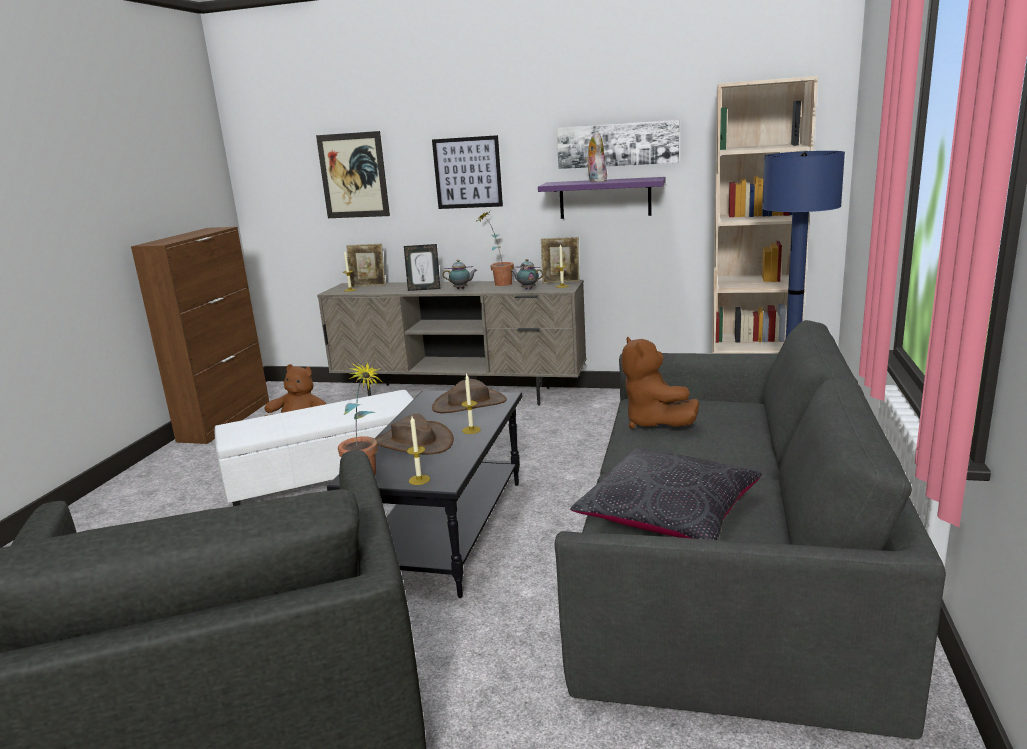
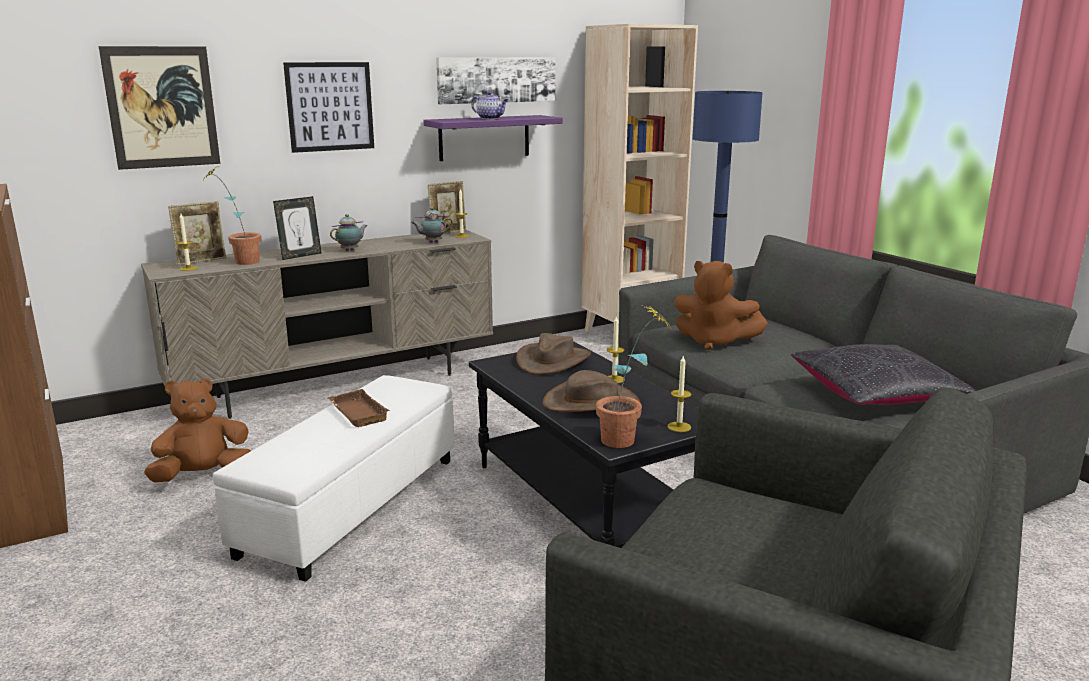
camera: 45 degrees left, 0 degrees up
(334, 410) = (356, 413): none -> brown tray
(498, 283) = (380, 241): potted plant -> potted plant (239, 262)
(596, 181) = (490, 118): plush toy -> teapot

